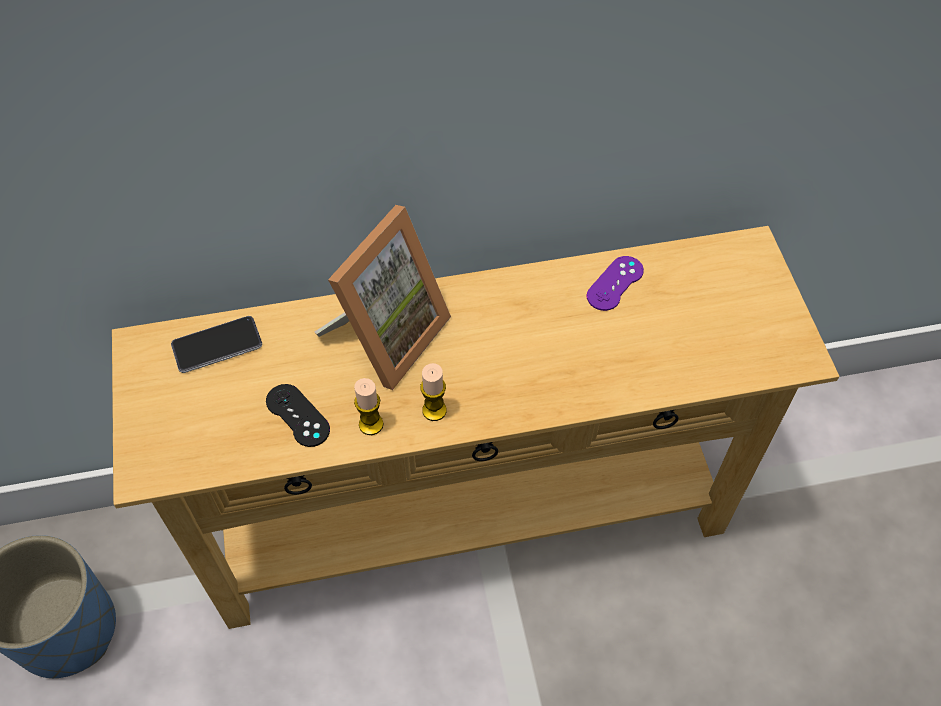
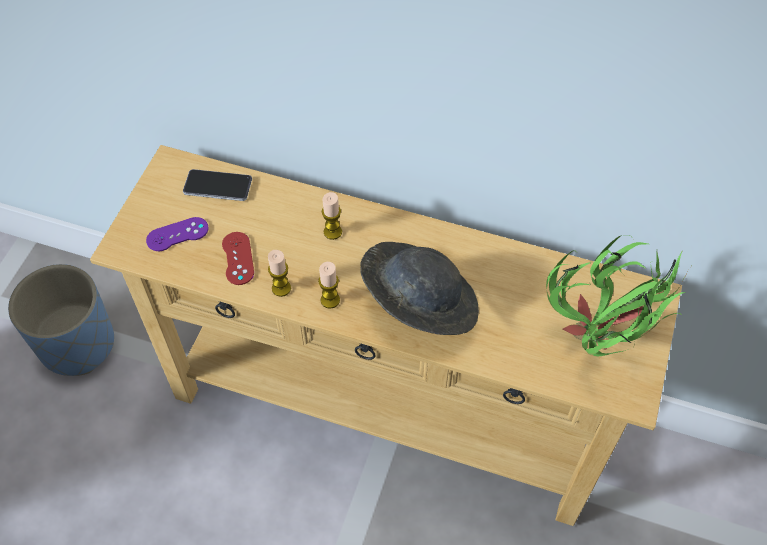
camera: 30 degrees right, 0 degrees up
(297, 415) = (238, 258): black game controller -> red game controller
(386, 335) = (332, 232): picture frame -> candle
(530, 367) = (418, 303): none -> grey hat
(615, 283) = (524, 272): purple game controller -> purple game controller (177, 234)
(735, 320) = (600, 344): none -> potted plant

